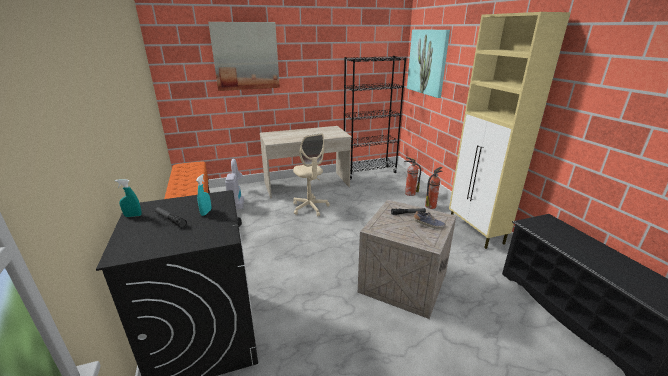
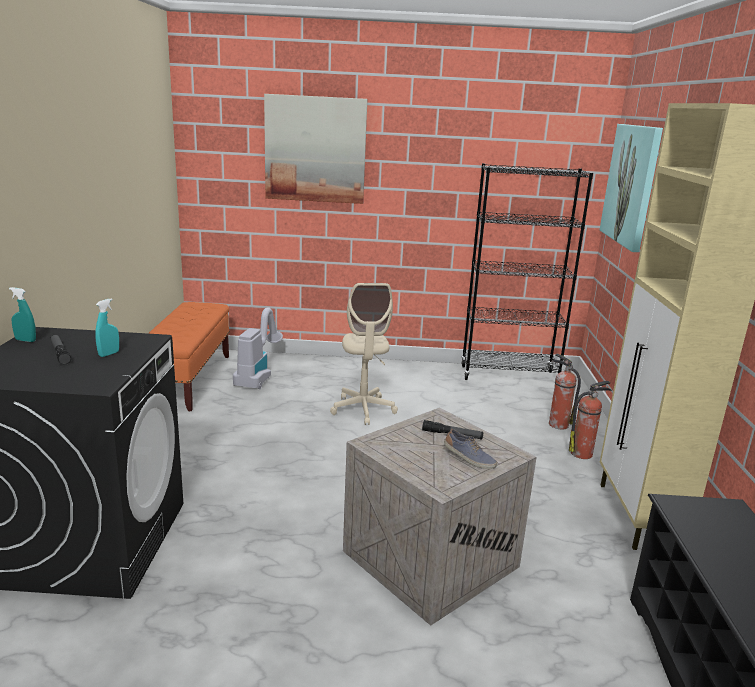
camera: 20 degrees right, 5 degrees down
(306, 185) = (384, 374): beige desk -> none

